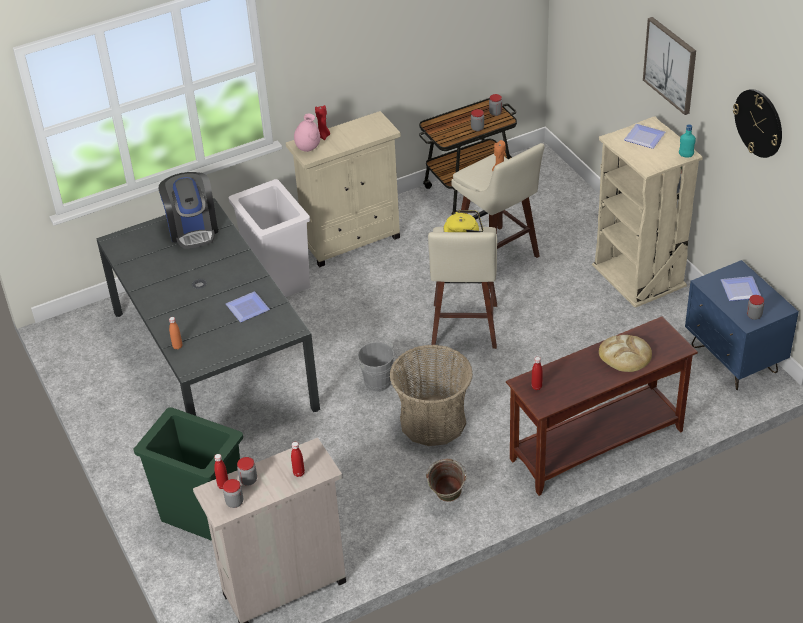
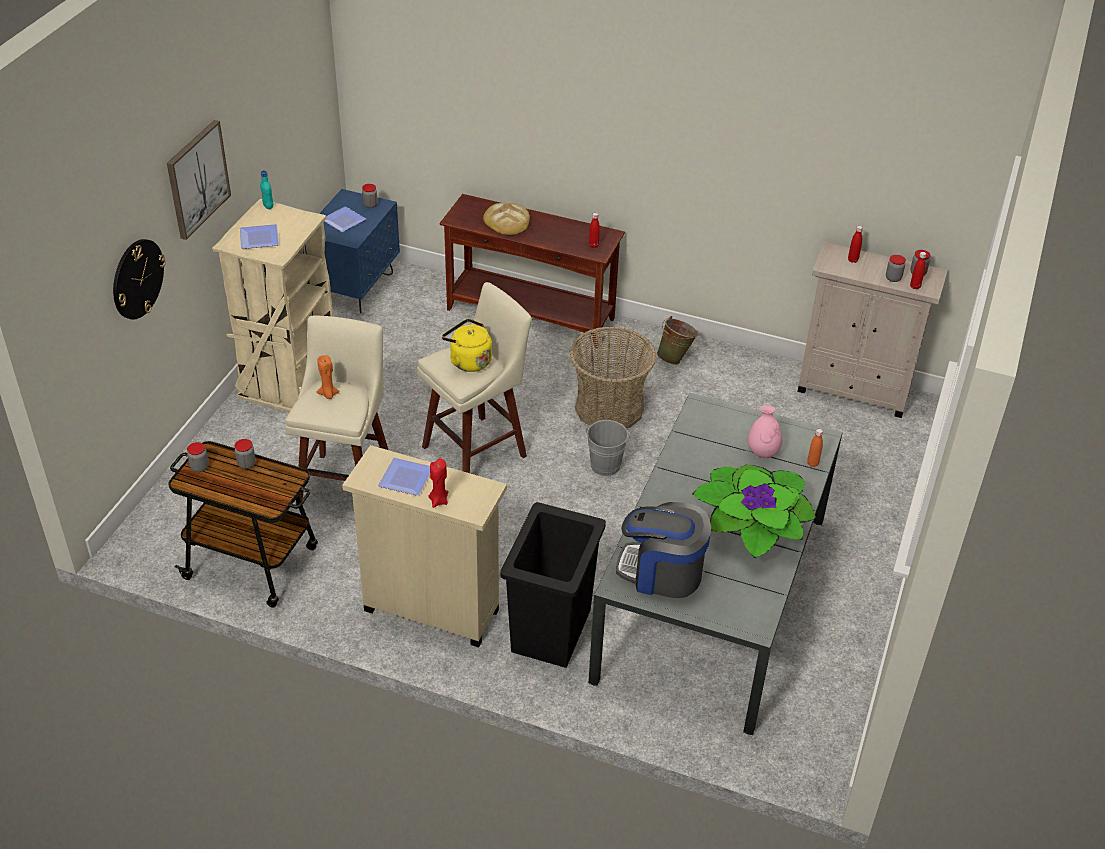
camera: 135 degrees left, 0 degrees up
(171, 284) = (752, 527): none -> potted plant
(193, 229) = (661, 572): coffee machine -> coffee machine turned 105 degrees counterclockwise
(203, 515) = (862, 476): green trash can -> none
(246, 308) = (714, 452): plate -> plate (406, 480)
(278, 278) = (550, 631): white trash can -> black trash can
(308, 148) = (474, 499): pink vase -> pink vase (762, 452)
(759, 123) = (276, 90): wall clock -> wall clock (137, 279)

